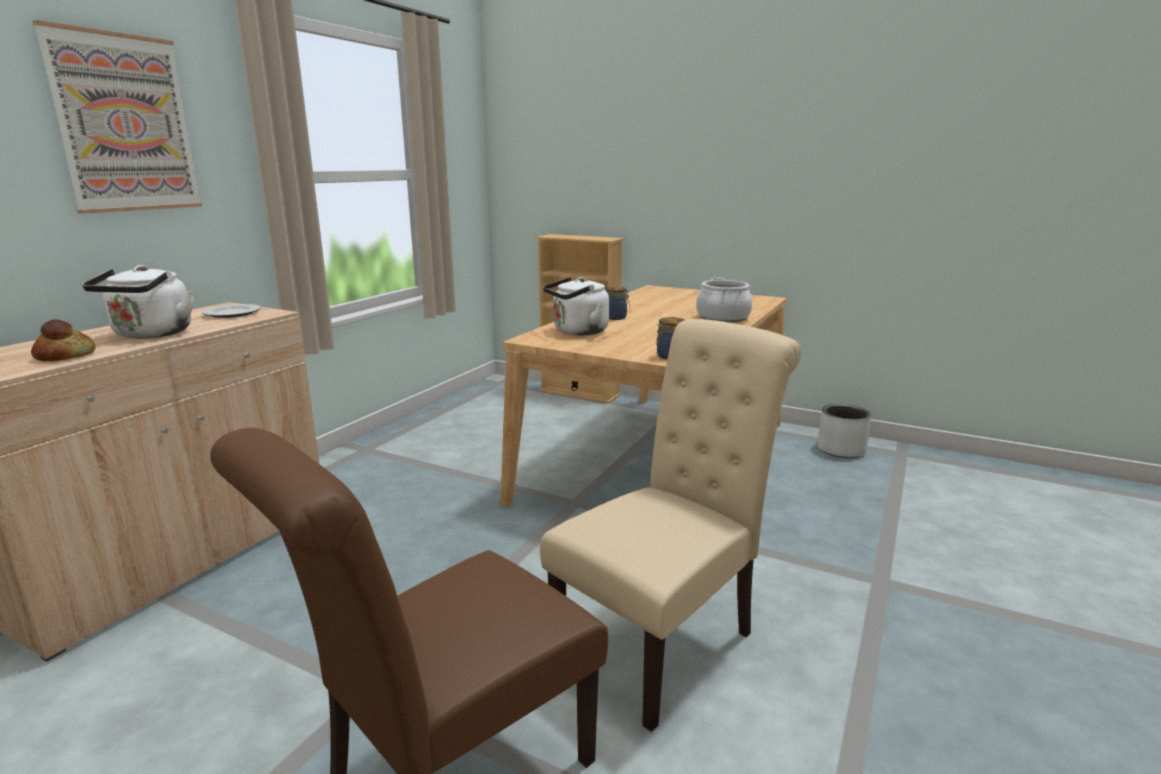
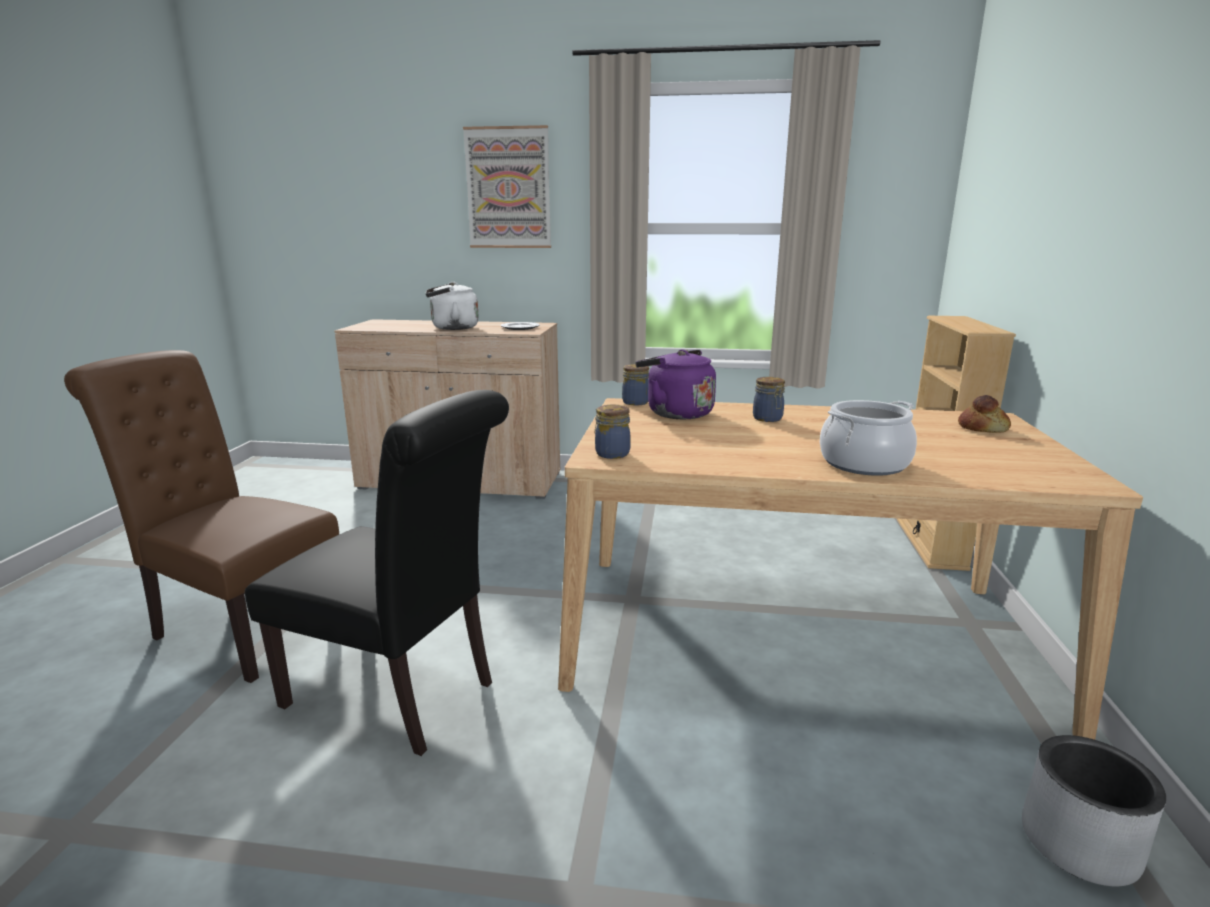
camera: 70 degrees right, 0 degrees up
(65, 356) = (399, 328): bread -> bread (982, 428)
(530, 336) = (635, 402): none -> jar
(577, 332) = (675, 413): white kettle -> purple kettle
(665, 641) = (400, 696): beige chair -> black chair

